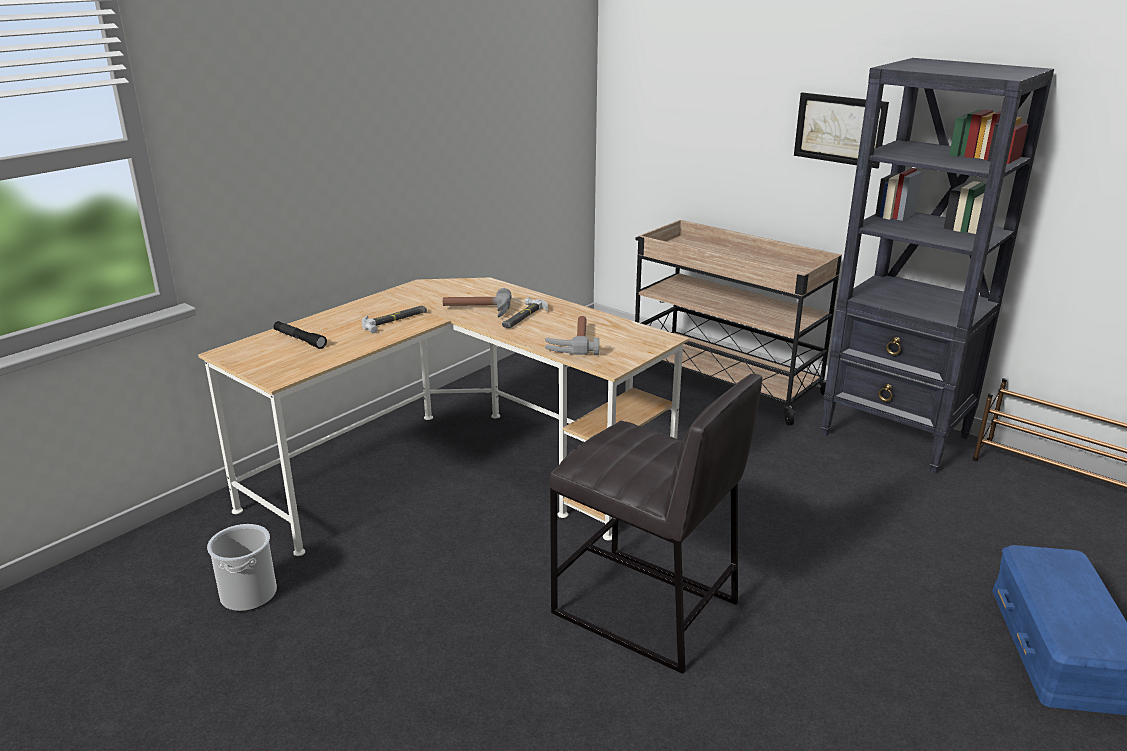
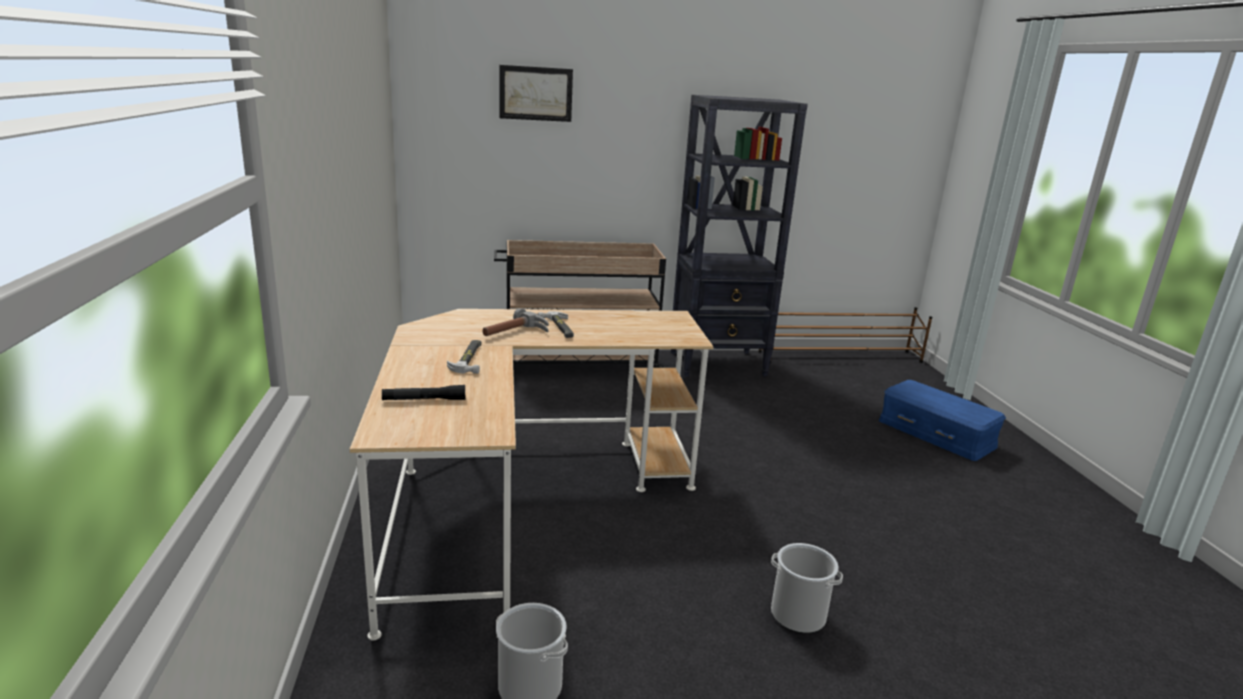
camera: 50 degrees left, 5 degrees down
(487, 685) = (798, 615): none -> bucket
(572, 341) = (633, 333): hammer -> none
(645, 609) = (784, 516): grey stool -> none
(839, 129) = (638, 150): picture -> picture (535, 93)

